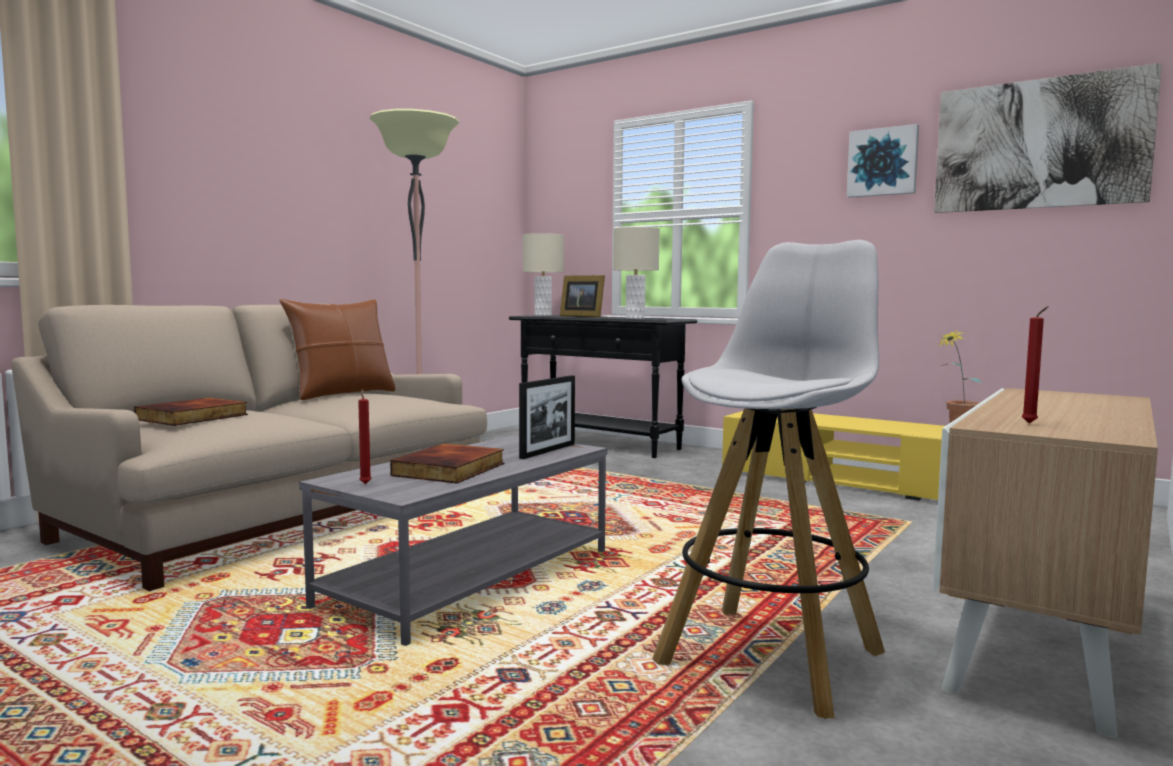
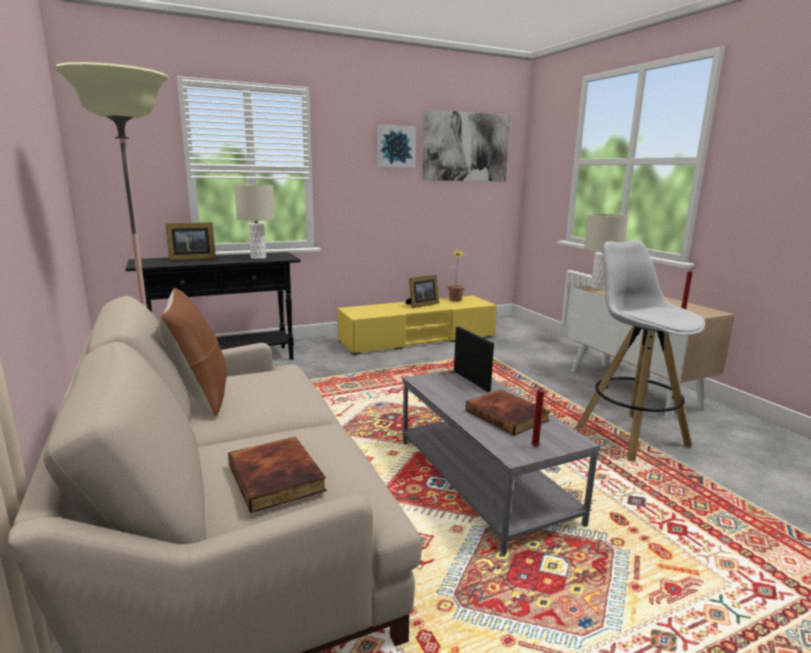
camera: 60 degrees left, 10 degrees up
(543, 315) = (144, 261): beige table lamp -> beige table lamp (599, 287)
(876, 424) = (421, 305): none -> picture frame

